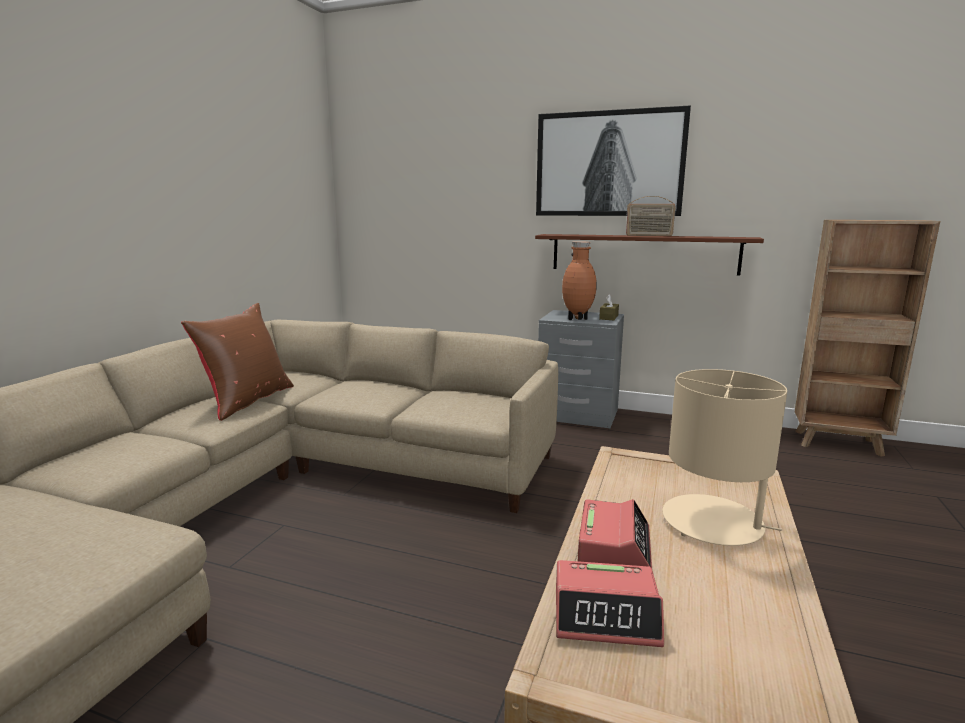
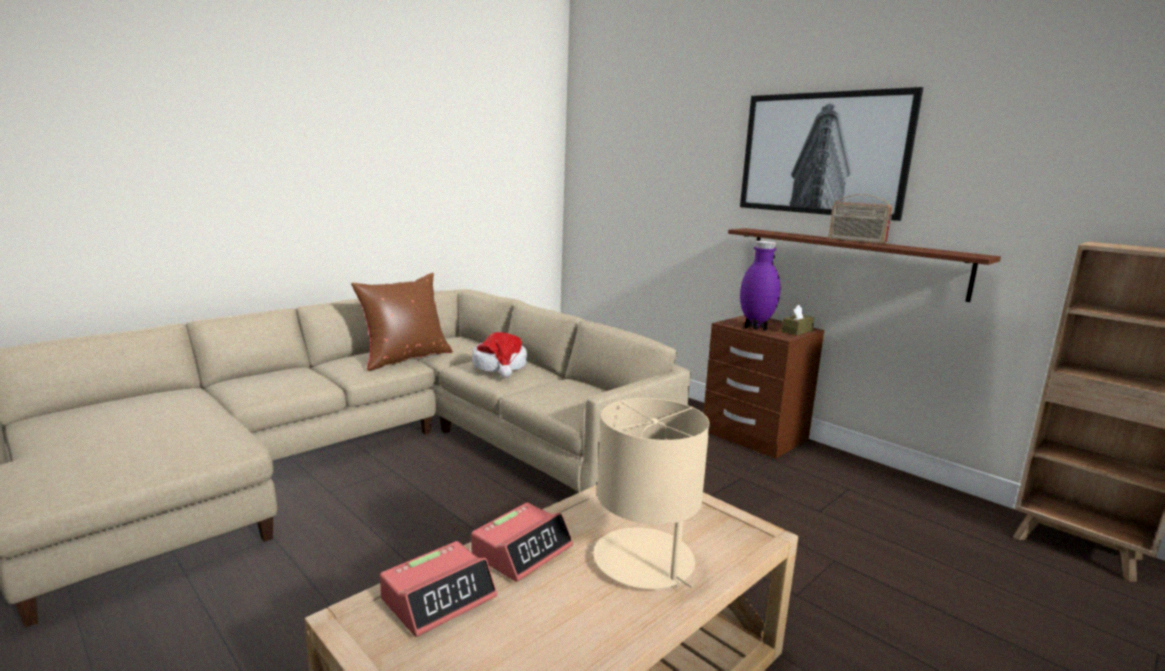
camera: 25 degrees right, 0 degrees up
(364, 390) = (500, 366): none -> hat
(577, 319) = (755, 328): brown vase -> purple vase
(577, 415) = (754, 436): grey nightstand -> brown nightstand
(606, 615) = (439, 598): alarm clock -> alarm clock turned 75 degrees counterclockwise

